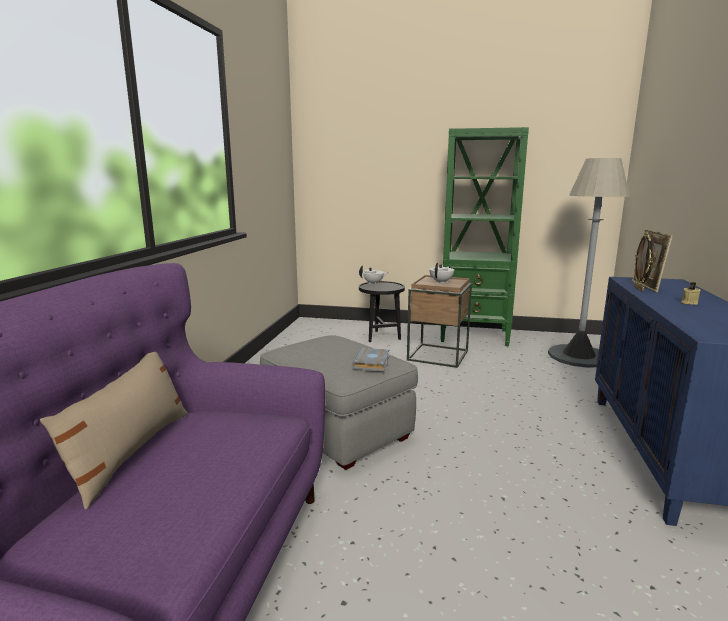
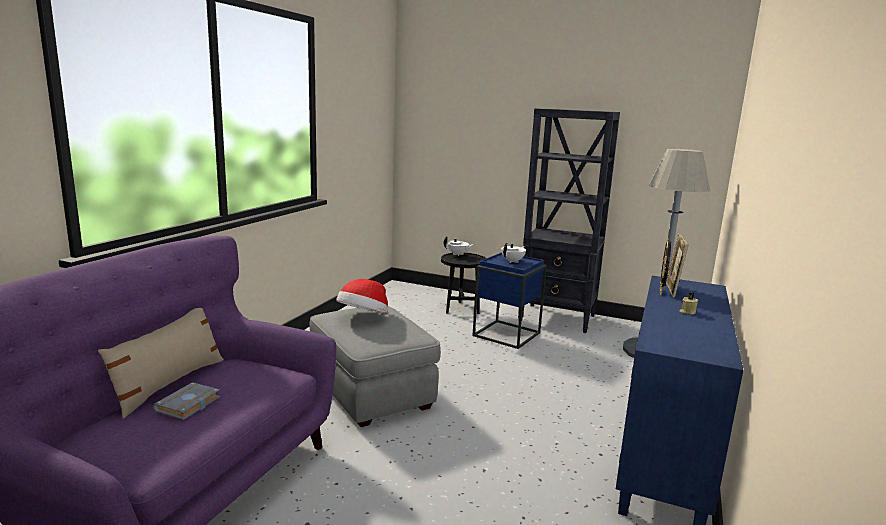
camera: 10 degrees right, 0 degrees up
(323, 349) = (364, 318): none -> hat
(372, 363) = (398, 336): grey book -> grey book (188, 405)
(438, 355) = (507, 334): brown side table -> blue side table
(475, 336) = (557, 318): green bookcase -> black bookcase

